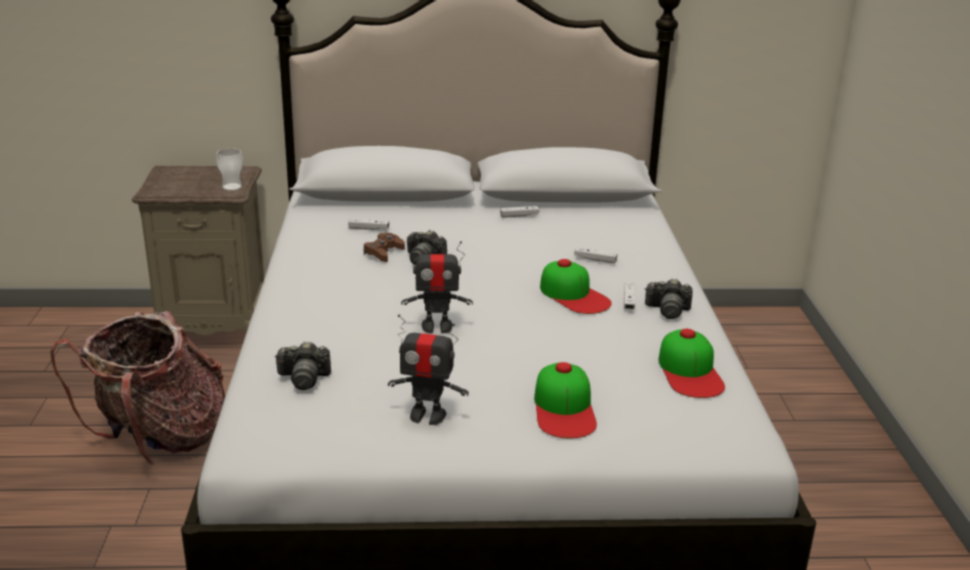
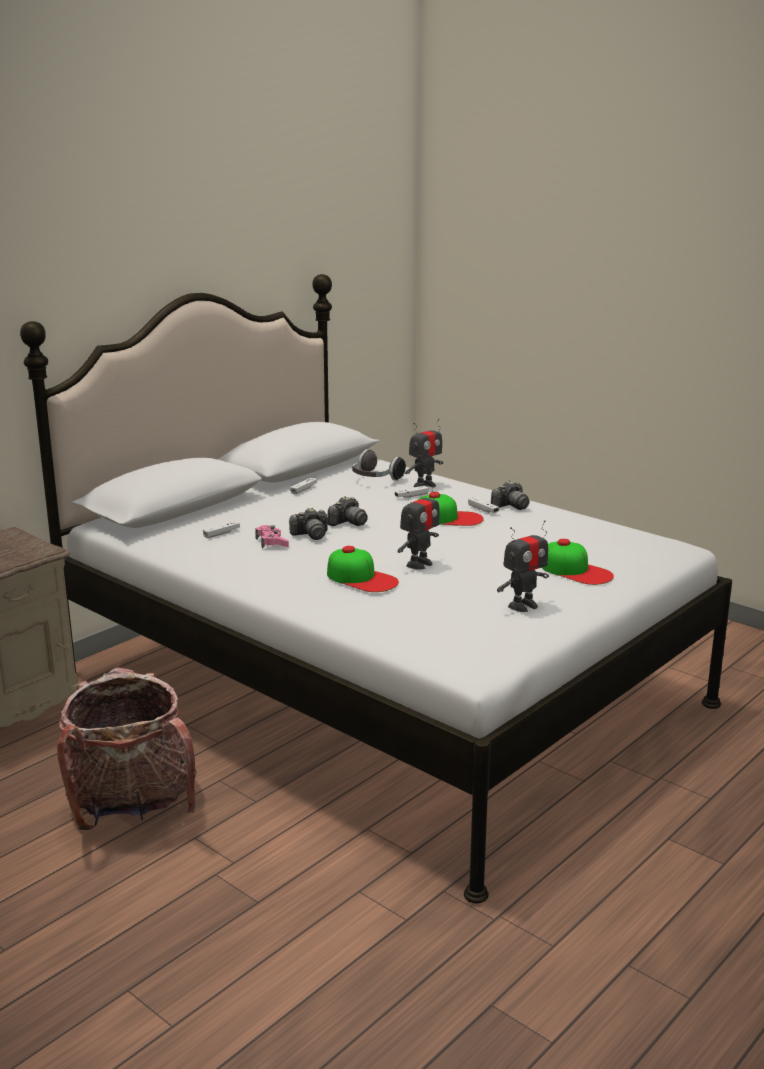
camera: 45 degrees left, 5 degrees down
(232, 187) = (35, 546): cup -> none
(304, 378) = (417, 621): camera -> camera (348, 523)
(383, 252) = (271, 542): brown game controller -> pink game controller
(601, 230) = (375, 479): none -> headphones
(633, 254) = (424, 485): none -> toy robot
(690, 372) = (588, 529): cap -> cap (362, 578)

